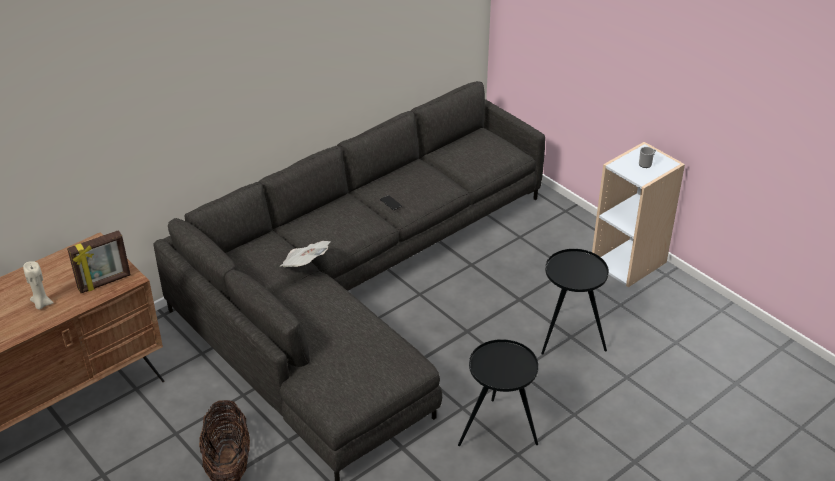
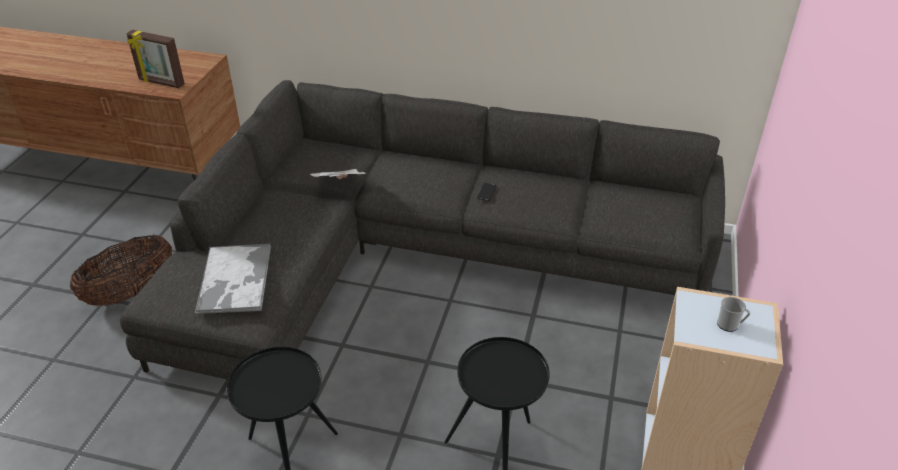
camera: 55 degrees right, 0 degrees up
(41, 304) = (114, 71): beige candle -> none
(364, 357) = (235, 280): none -> tray

